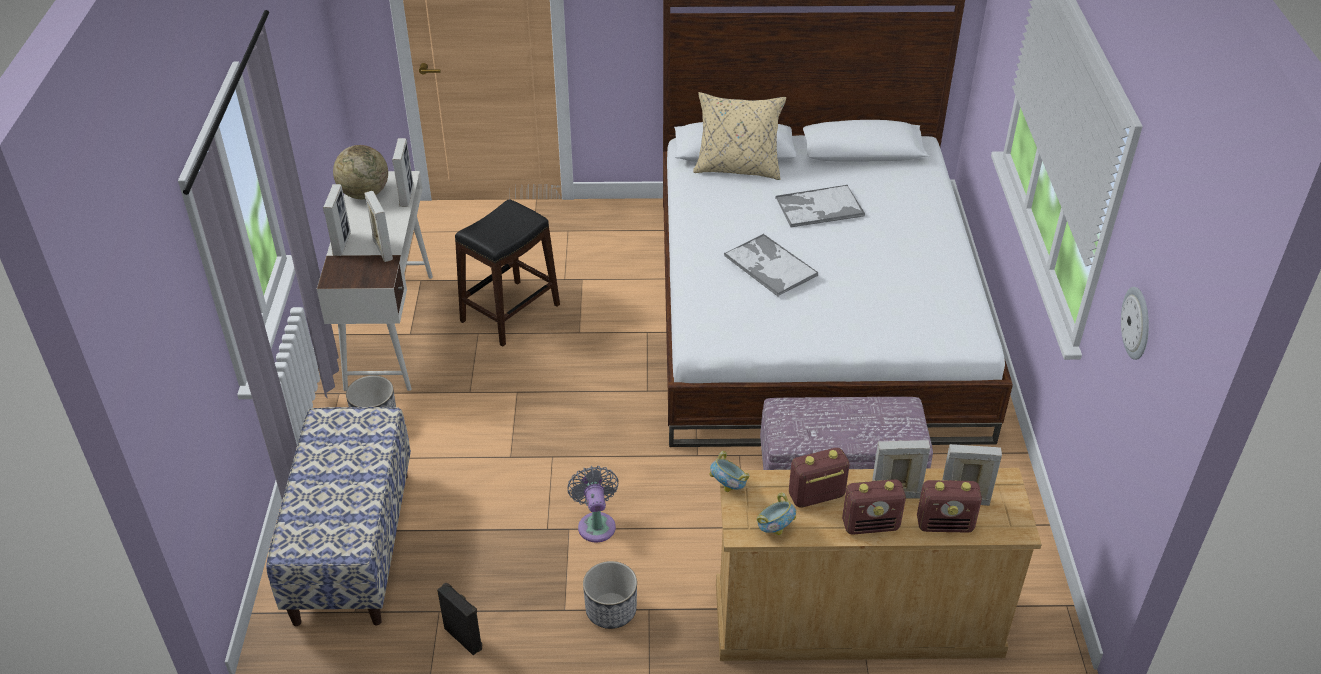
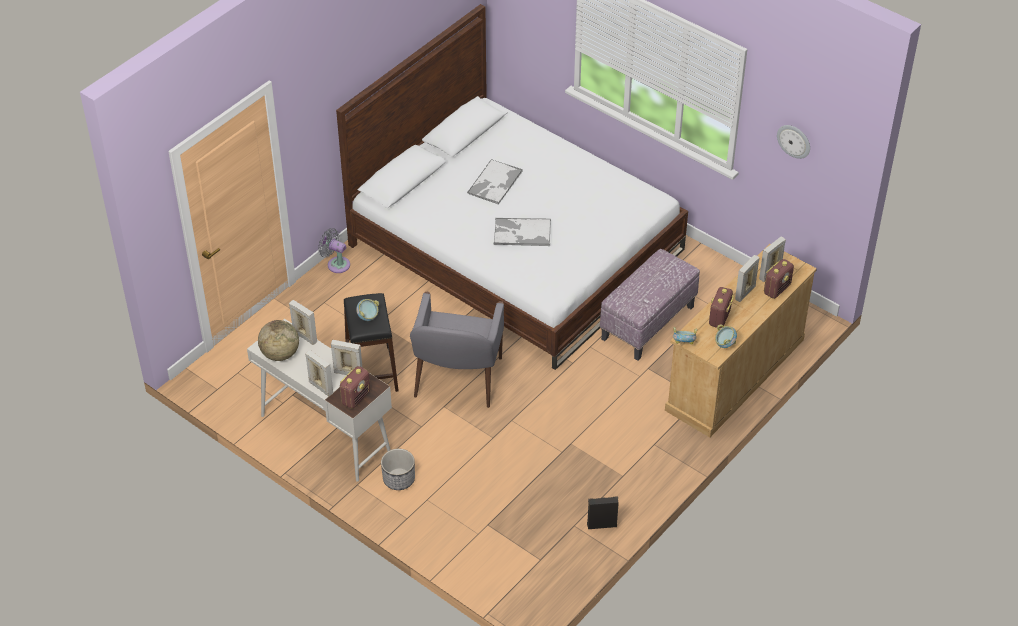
camera: 50 degrees left, 5 degrees up
(352, 545) = (490, 538): bench -> none
(497, 227) = (368, 317): none -> bowl
(568, 379) = (457, 379): none -> grey armchair
(596, 524) = (578, 431): grey fan -> grey fan (336, 264)
(610, 610) = (640, 459): planter -> none
(737, 168) = (421, 190): beige pillow -> none
(871, 525) = (753, 312): radio -> radio (356, 397)

